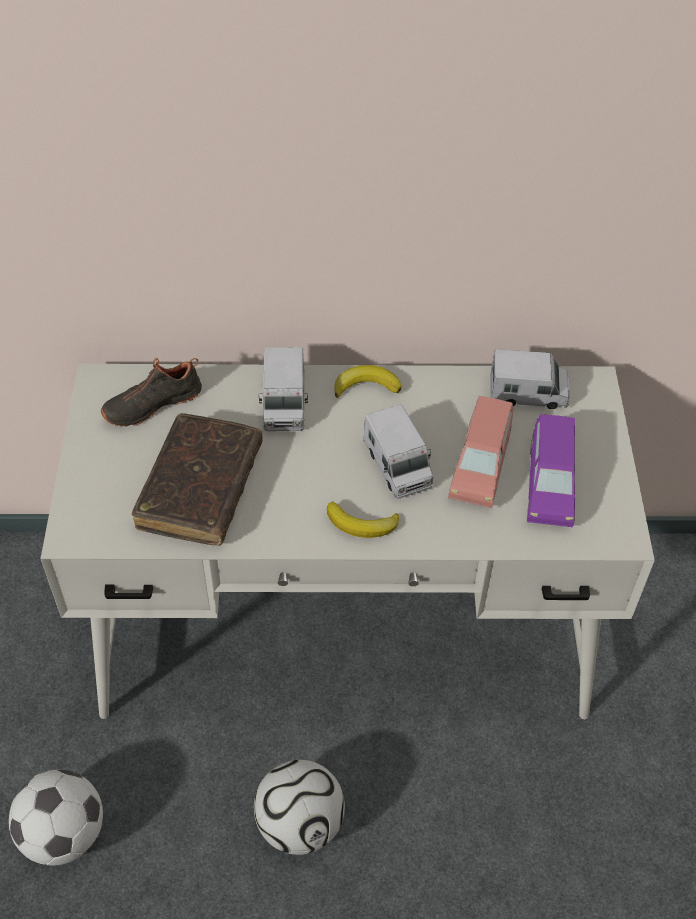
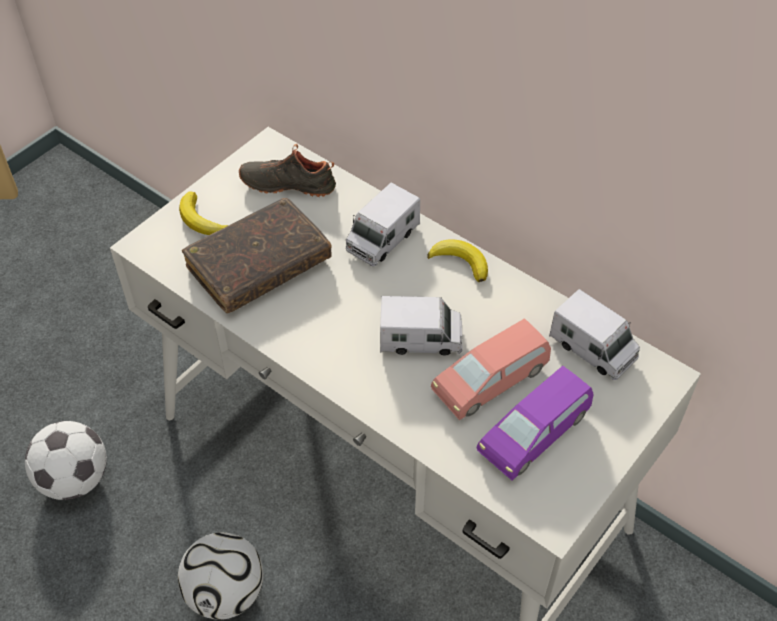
camera: 40 degrees right, 0 degrees up
(362, 524) = (347, 366): banana -> banana (200, 219)
(397, 466) = (420, 339): toy truck -> toy truck turned 105 degrees counterclockwise

